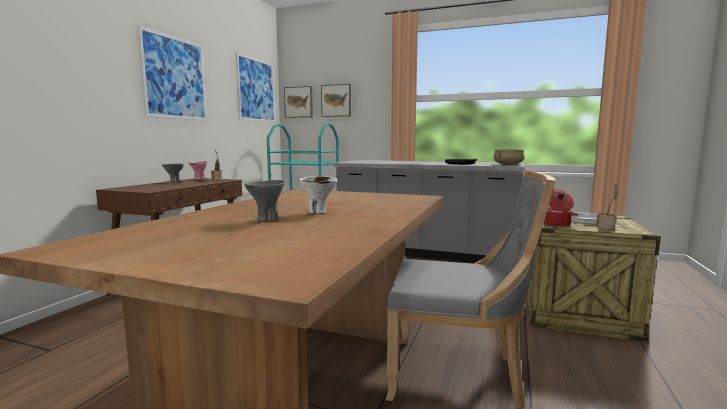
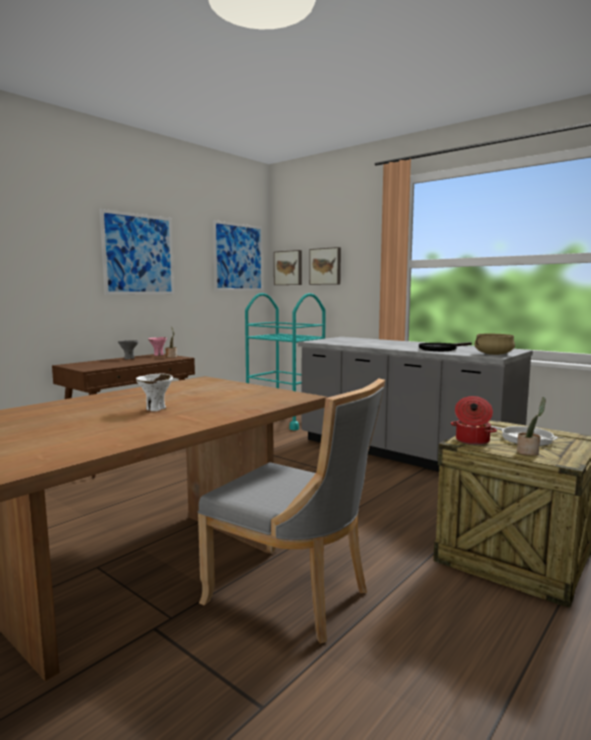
camera: 20 degrees right, 0 degrees up
(267, 219) = (96, 414): grey bowl -> none

